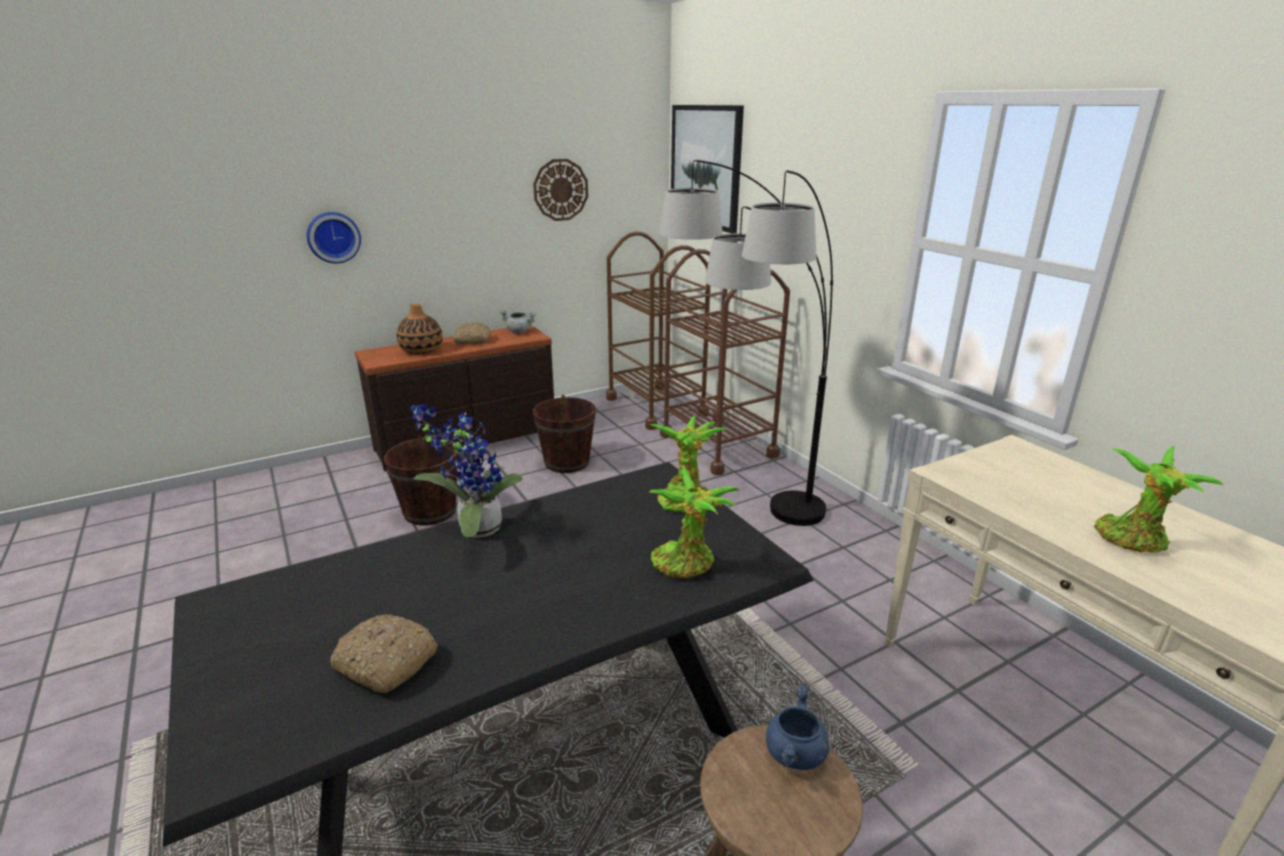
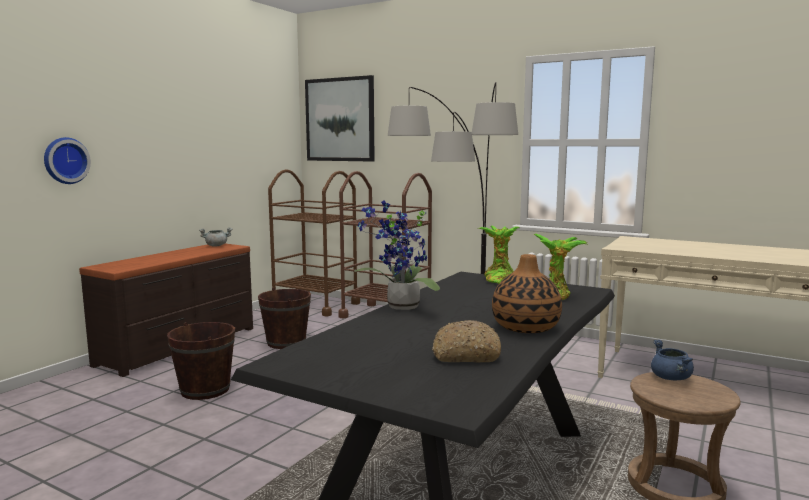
camera: 30 degrees left, 15 degrees down
(421, 350) = (147, 261): vase -> vase (525, 327)
(472, 340) = (184, 253): bread -> none
(560, 190) = (235, 134): wall clock -> none
(1133, 541) = (728, 252): potted plant -> none

